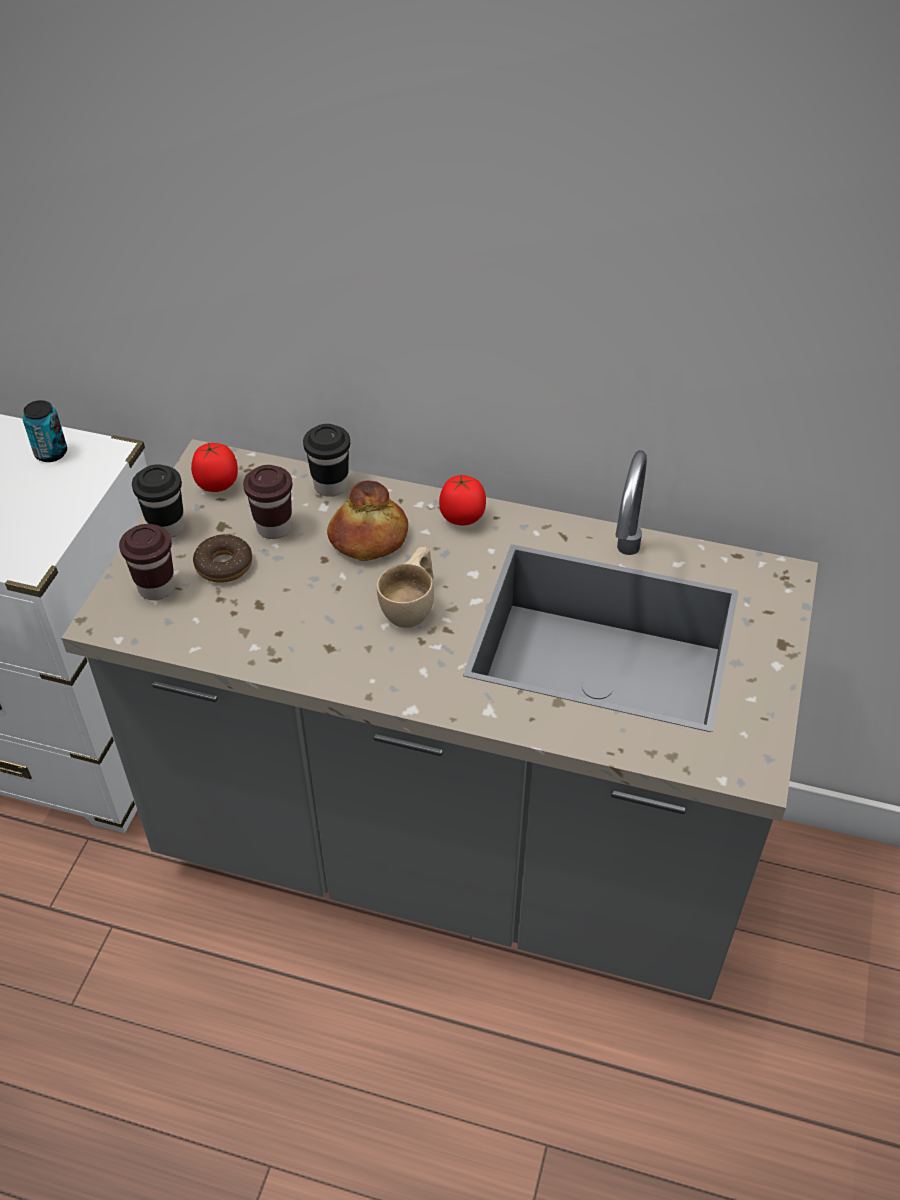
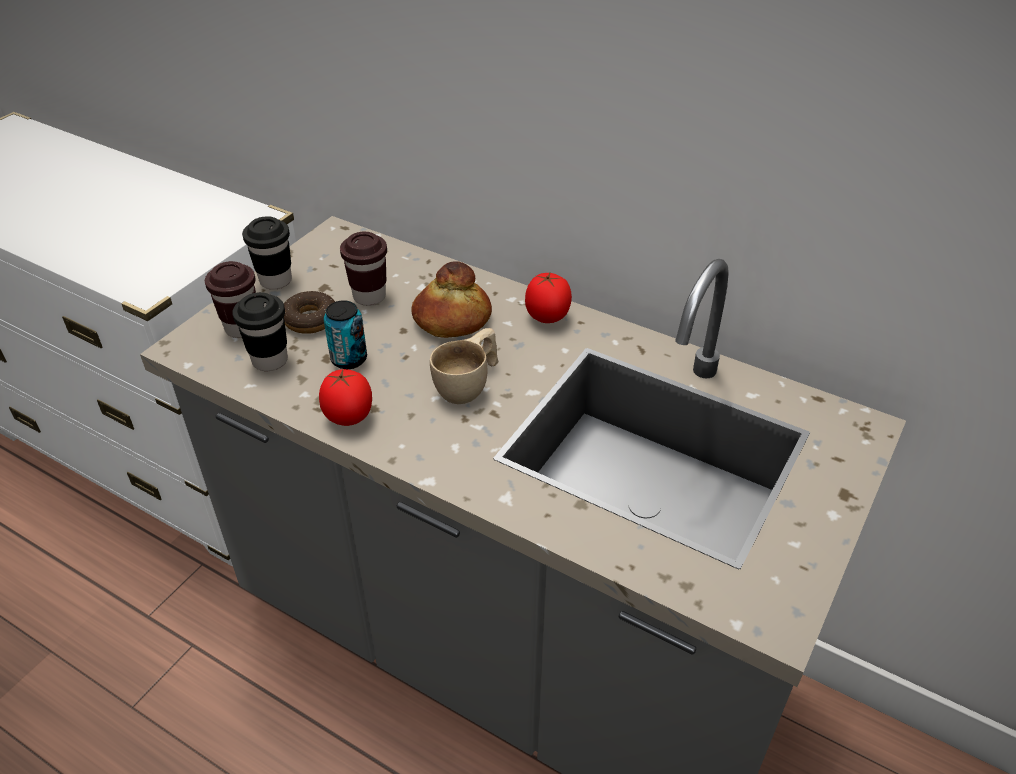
camera: 15 degrees right, 5 degrees down
(51, 453) = (212, 210): can -> can (349, 359)
(218, 485) = (336, 254): tomato -> tomato (349, 418)
(330, 486) = (436, 271): black cup -> black cup (270, 360)

